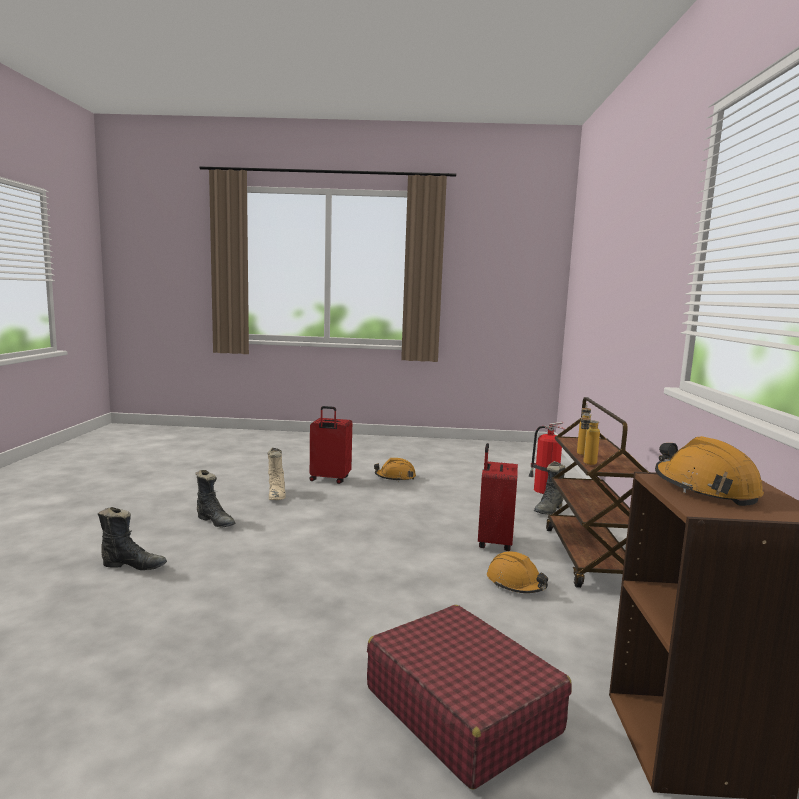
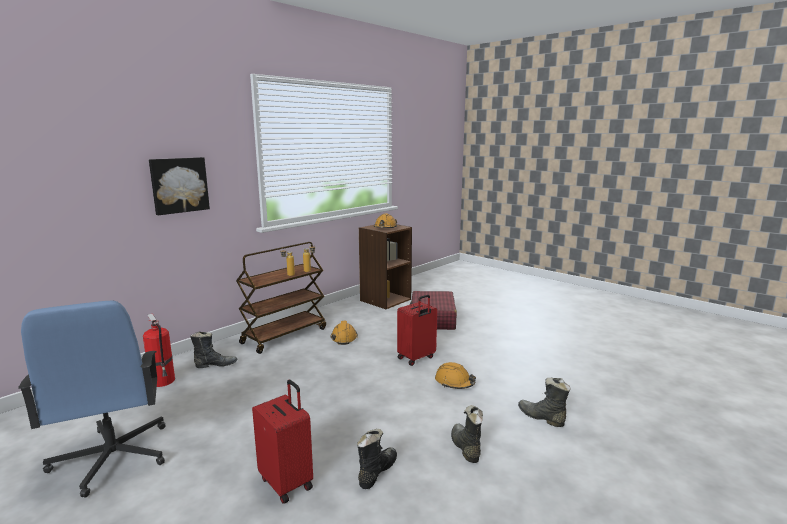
camera: 140 degrees left, 5 degrees up
(277, 495) = (376, 472): beige boot -> black boot
(395, 477) = (220, 454): orange hard hat -> orange hard hat (454, 382)
(449, 463) = (112, 458): none -> blue office chair
(493, 542) = (305, 357): red suitcase -> red suitcase (416, 358)
(639, 298) = (179, 185): none -> picture

